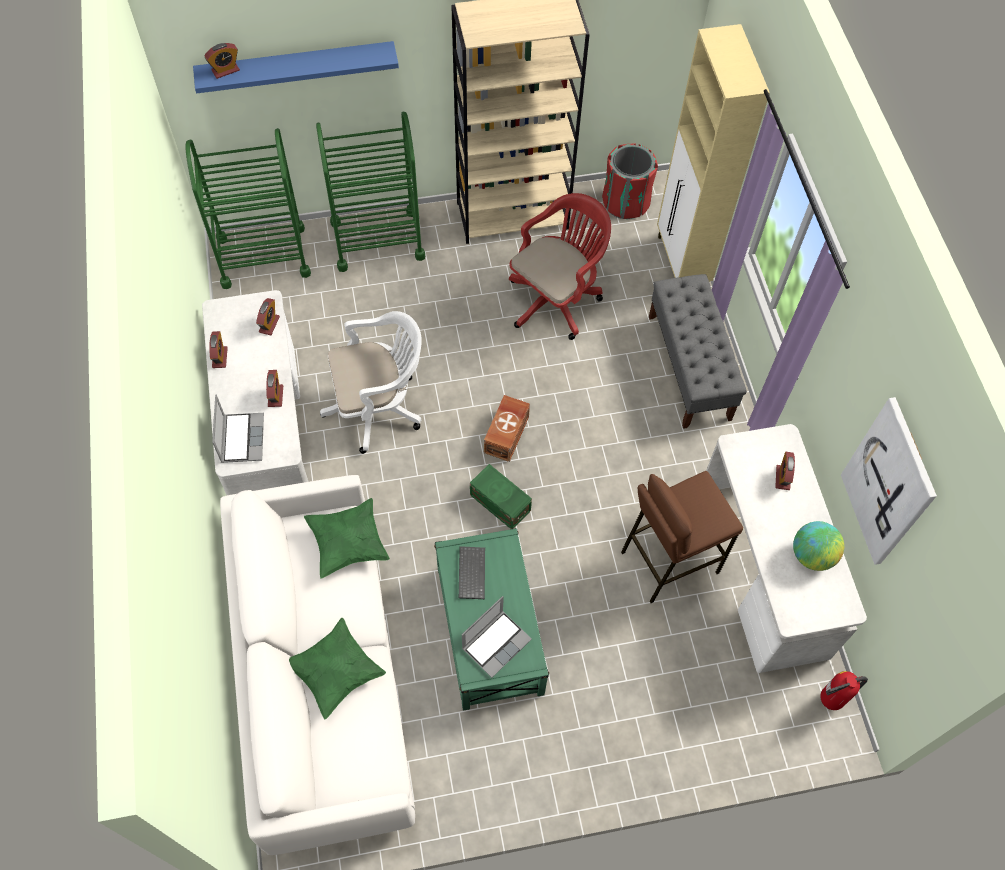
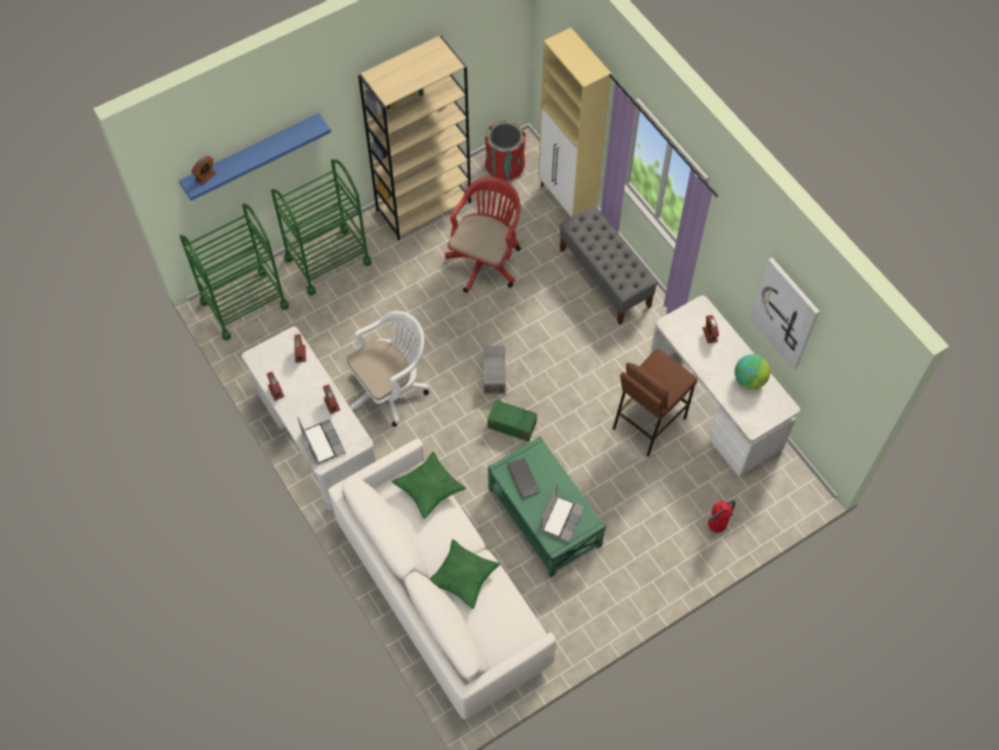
camera: 20 degrees left, 0 degrees up
(507, 434) = (495, 374): brown storage box -> grey storage box
(830, 701) = (793, 477): fire extinguisher -> fire extinguisher (716, 527)

